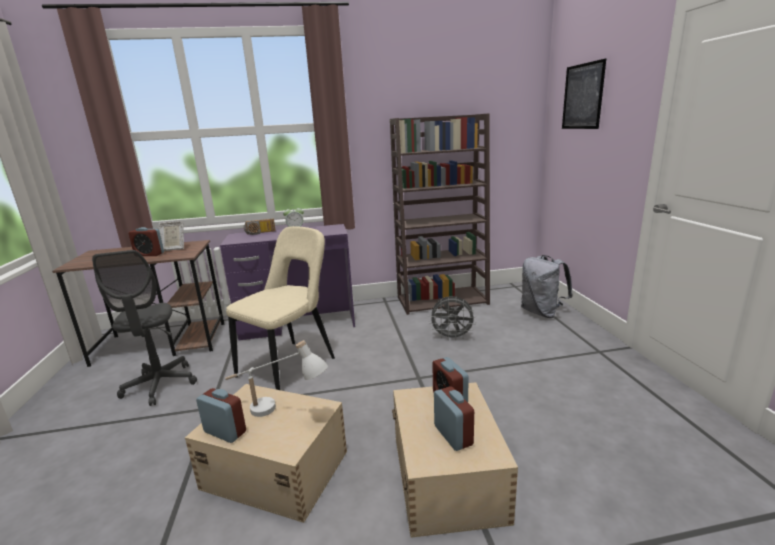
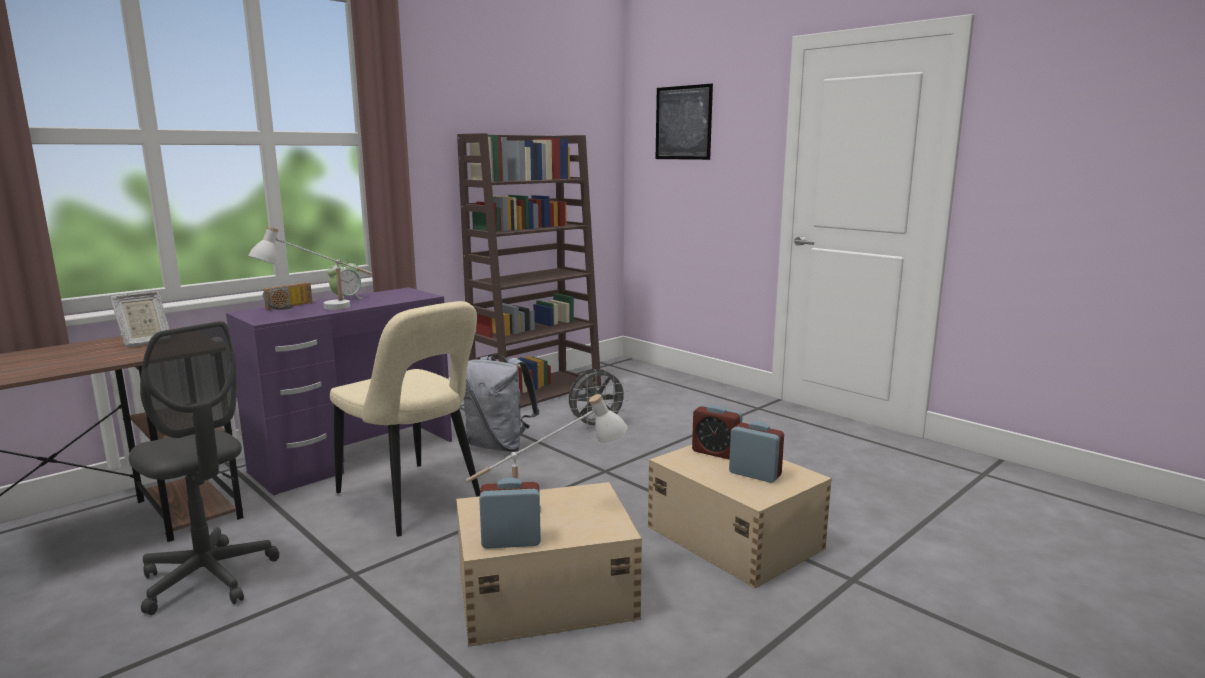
camera: 35 degrees left, 5 degrees down
(149, 254) = (111, 354): alarm clock -> none
(267, 237) = (318, 310): none -> white table lamp
(290, 365) = (413, 500): beige chair -> beige chair turned 135 degrees clockwise
(542, 312) = (667, 385): grey backpack -> grey backpack (499, 446)

